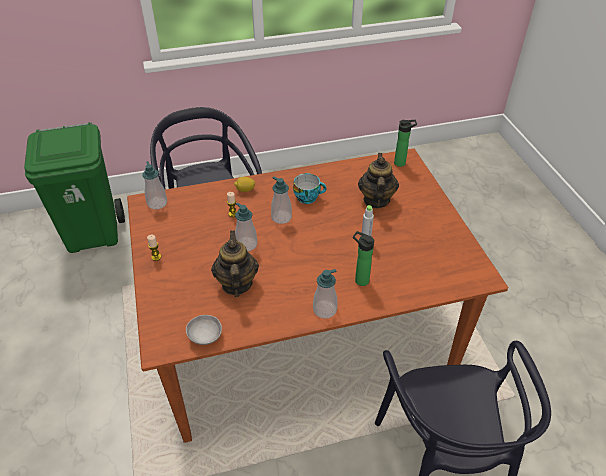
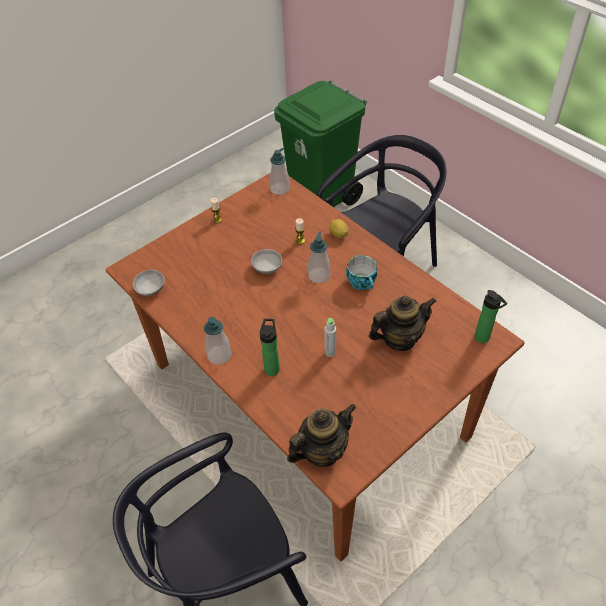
camera: 65 degrees right, 5 degrees up
(236, 284) = (216, 282): teapot -> teapot (322, 451)
(246, 244) = (267, 267): soap dispenser -> grey bowl

